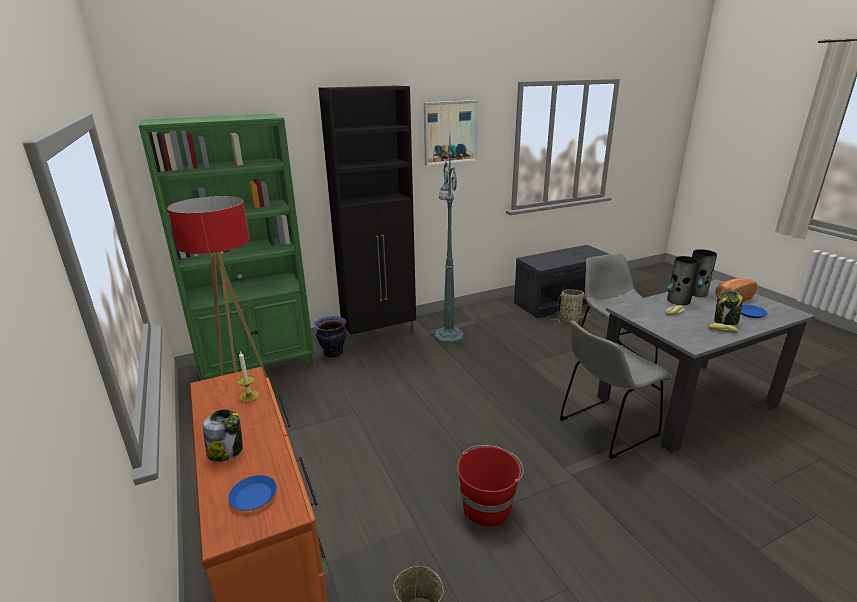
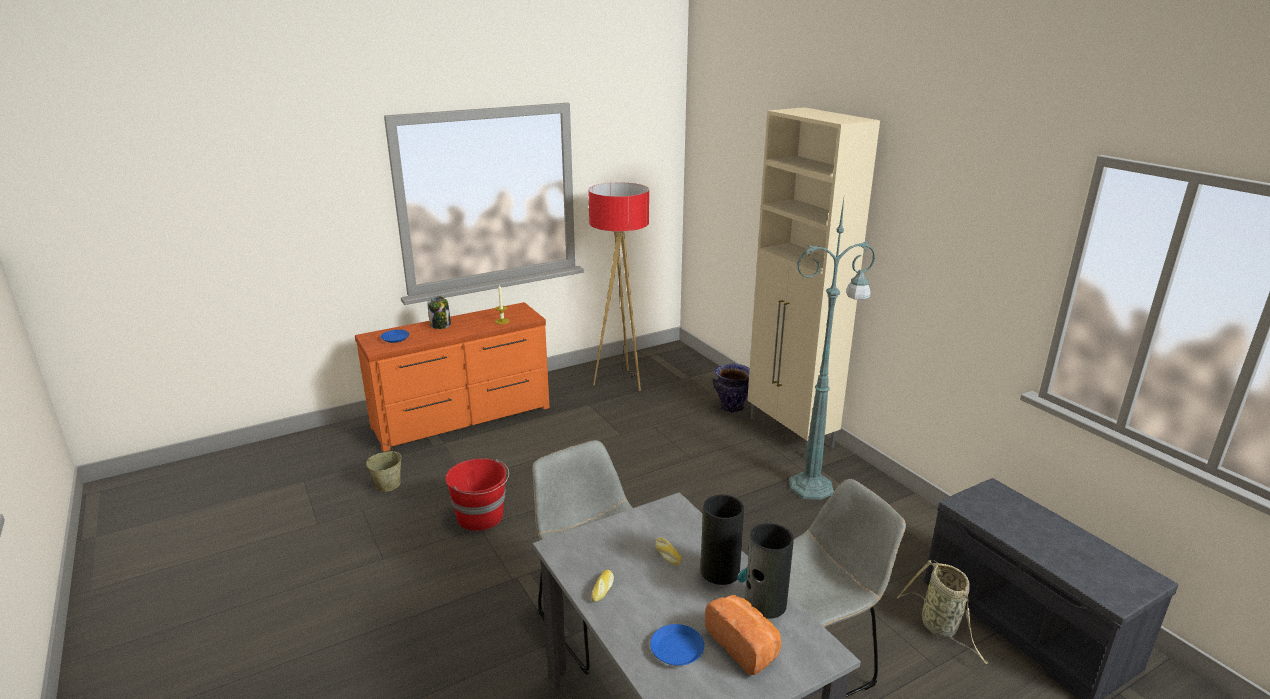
camera: 85 degrees right, 0 degrees up
(258, 365) = (695, 373): green bookcase -> none
(380, 334) = (791, 433): black cabinet -> beige cabinet
(450, 132) = (950, 210): picture -> none
(725, 321) = (638, 604): jar -> none

